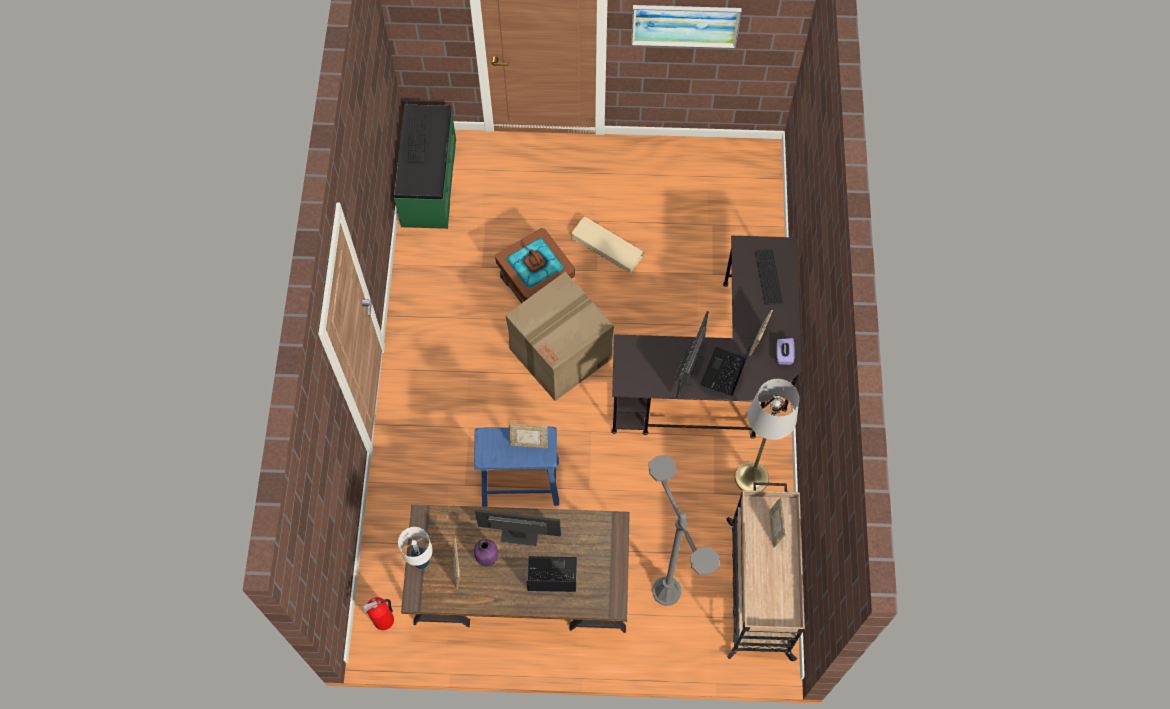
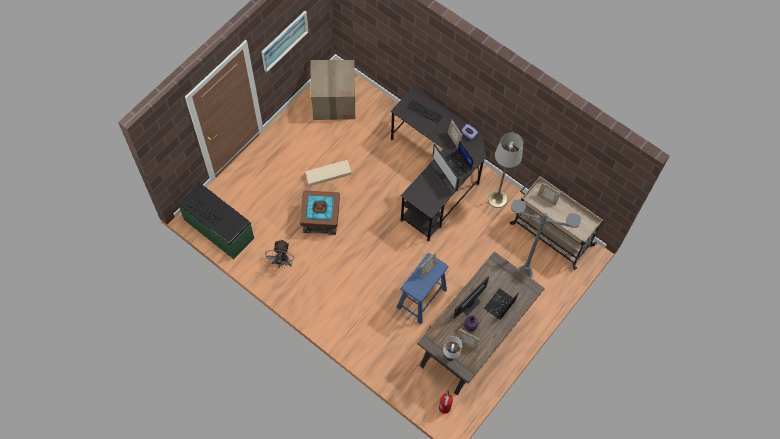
camera: 55 degrees left, 0 degrees up
(438, 282) = (281, 263): none -> grey fan
(561, 353) = (368, 234): cardboard box -> cardboard box (334, 101)

